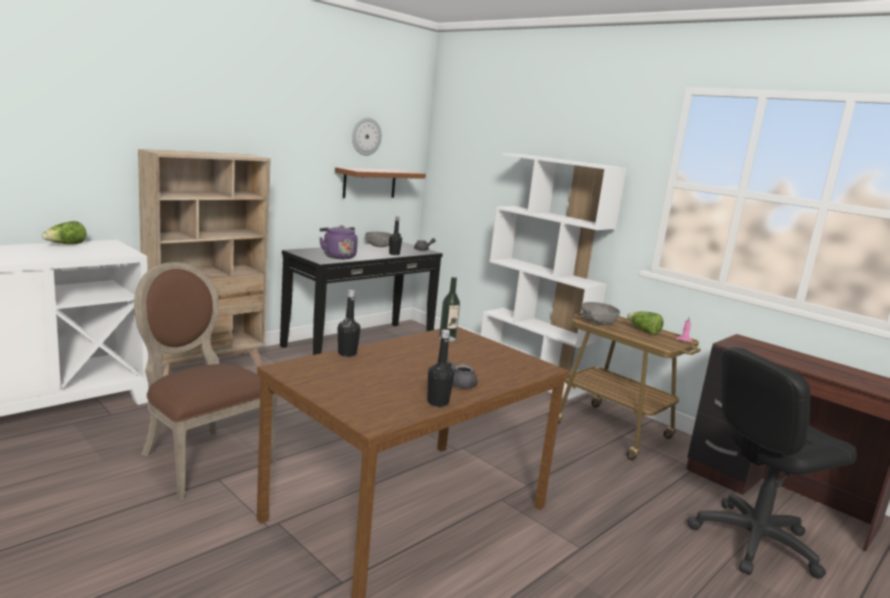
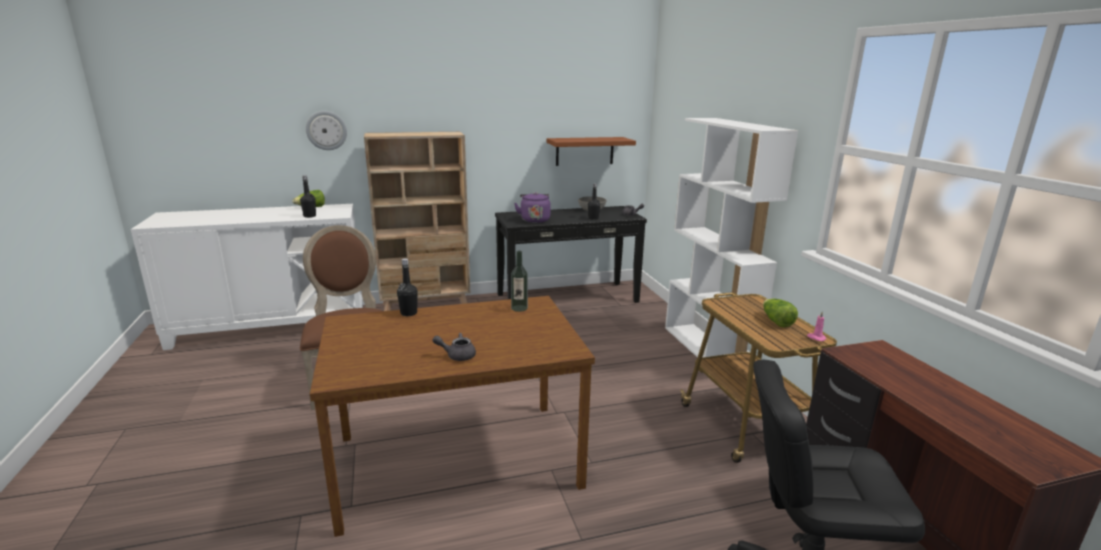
camera: 30 degrees right, 5 degrees up
(366, 136) = (578, 107): wall clock -> wall clock (326, 130)
(438, 402) = (413, 370): black bottle -> black bottle (310, 216)
(598, 322) = (729, 305): grey bowl -> none

